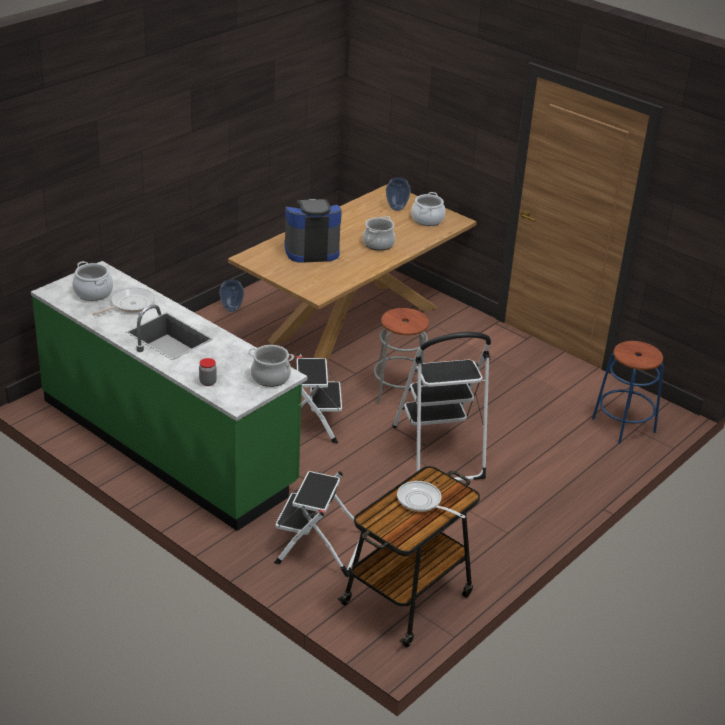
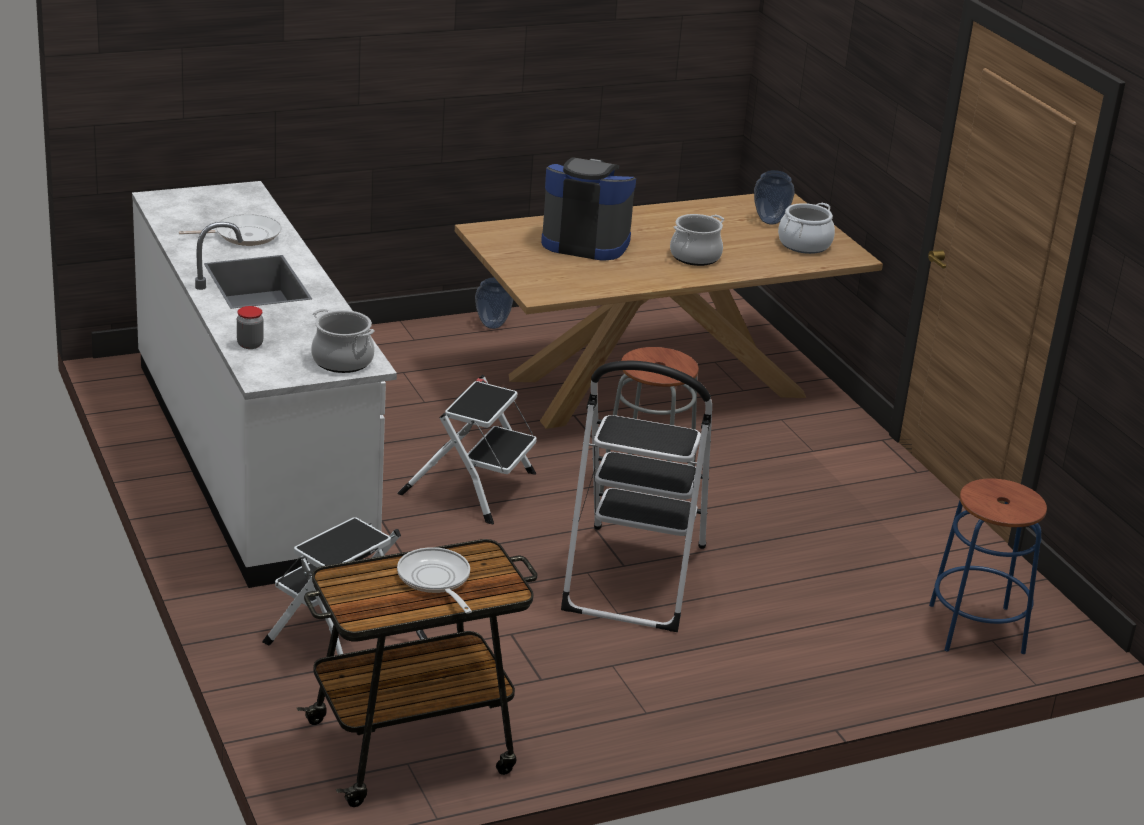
camera: 25 degrees right, 5 degrees down
(93, 293) = (209, 212): cooking pot -> none
(168, 443) = (254, 458): green counter -> white counter

